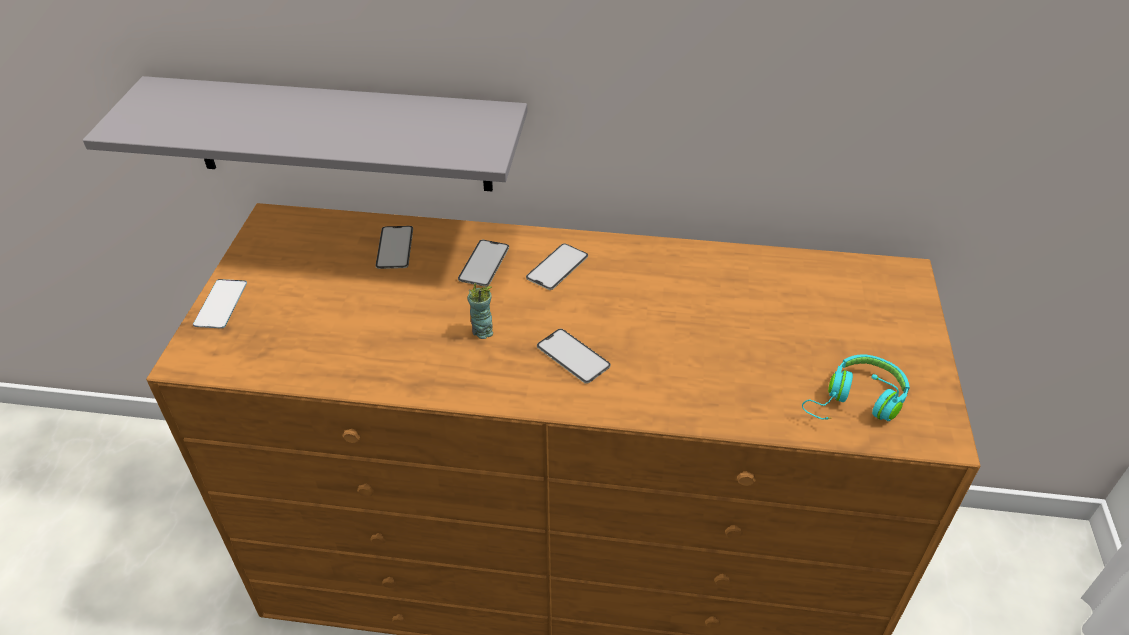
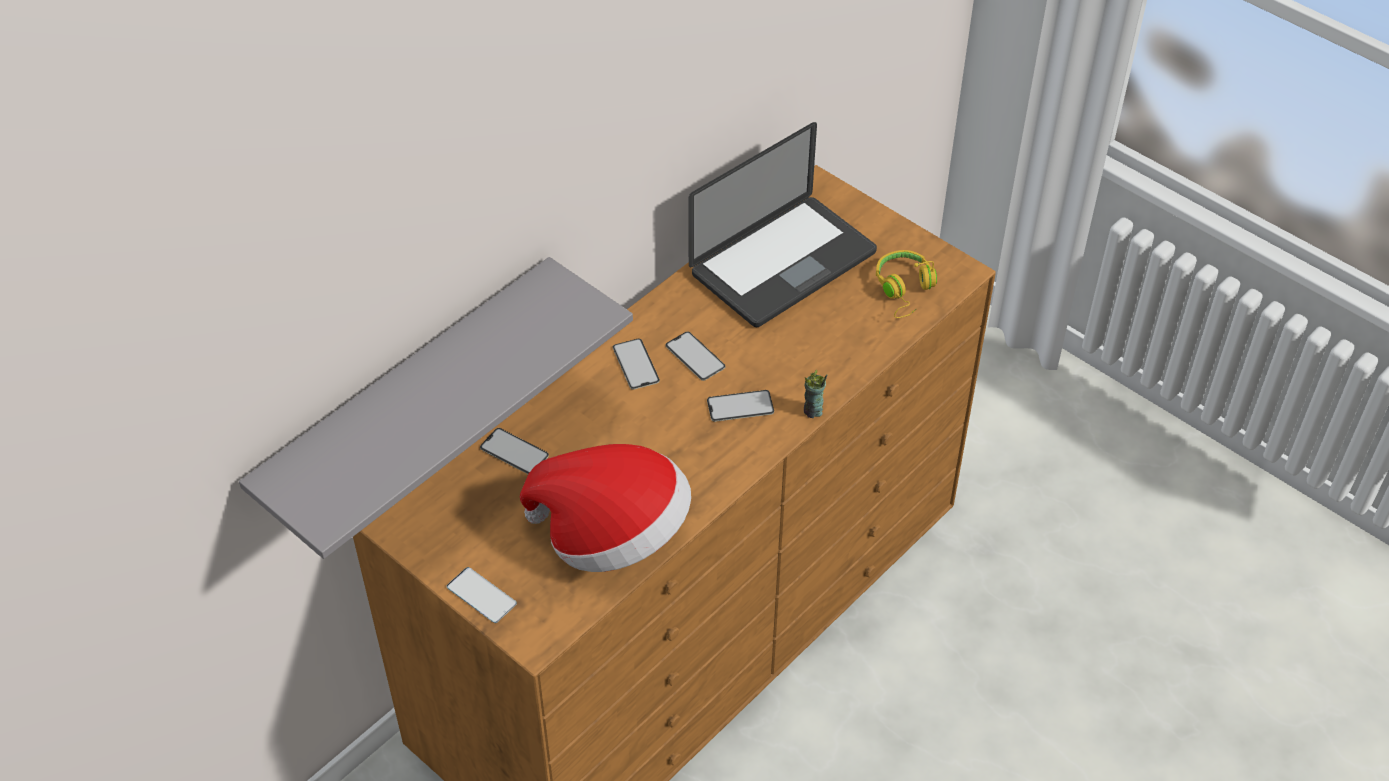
camera: 55 degrees left, 5 degrees up
(344, 349) = (613, 535): none -> hat
(482, 331) = (668, 444): cup -> cup (813, 411)
(484, 263) = (589, 405): phone -> phone (695, 356)
(781, 298) = (783, 263): none -> laptop
(856, 402) = (905, 290): turquoise headphones -> yellow headphones

